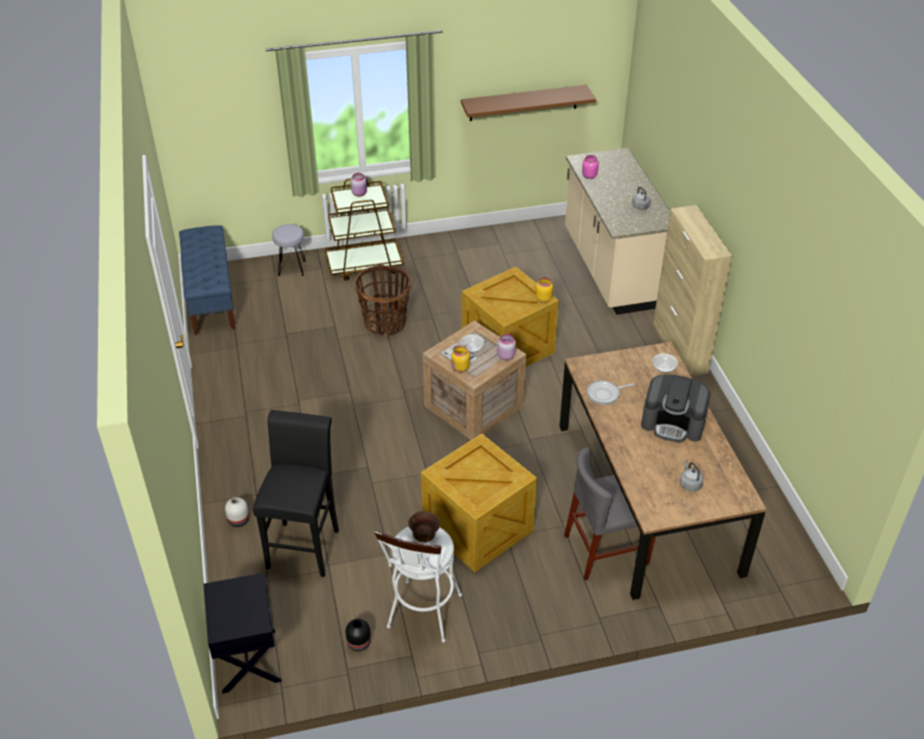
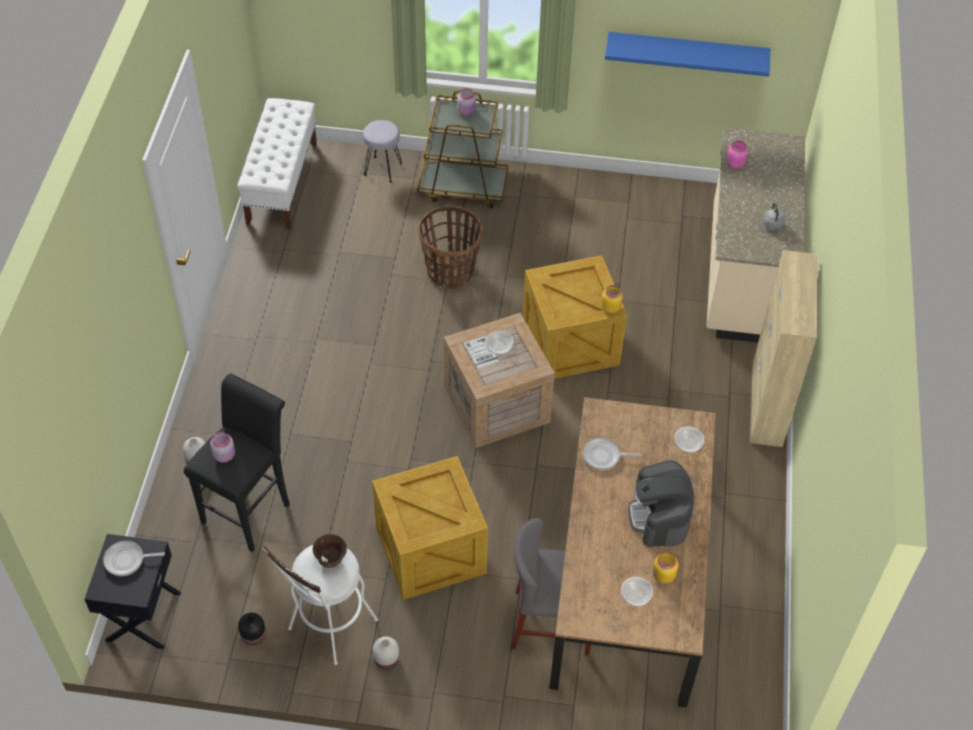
camera: 20 degrees right, 10 degrees up
(211, 298) = (282, 183): blue bench -> white bench
(233, 599) = (127, 560): none -> frying pan
(460, 368) = (474, 368): yellow jar -> yellow jar (663, 575)
(485, 622) = (386, 659): none -> white vase
(506, 355) = (531, 368): pink jar -> pink jar (224, 455)
(523, 103) = (687, 52): brown shelf -> blue shelf
(673, 423) = (659, 516): coffee machine -> coffee machine turned 45 degrees clockwise
(689, 484) = (635, 595): grey kettle -> bowl

